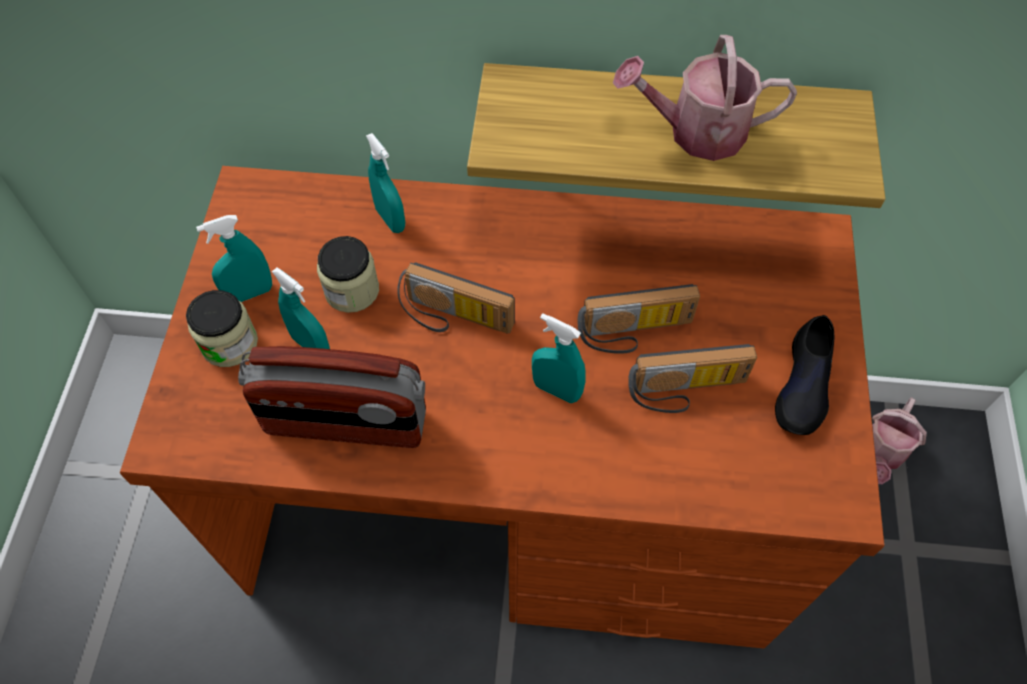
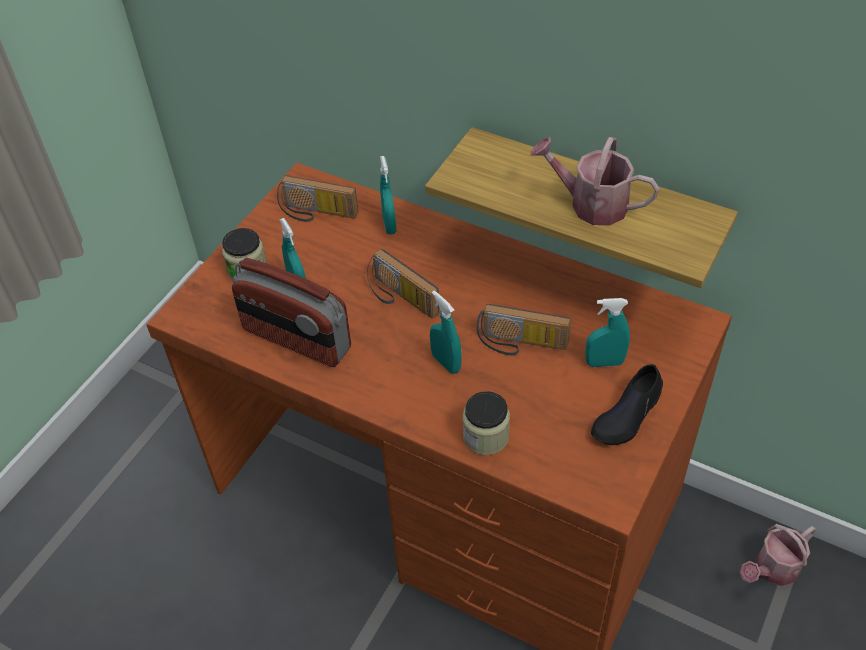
camera: 25 degrees right, 10 degrees down
(250, 293) = (275, 244): turquoise spray bottle -> turquoise spray bottle (604, 362)
(352, 290) = (341, 261): jar -> jar (485, 436)
(686, 392) = (537, 392): radio -> radio (316, 214)

